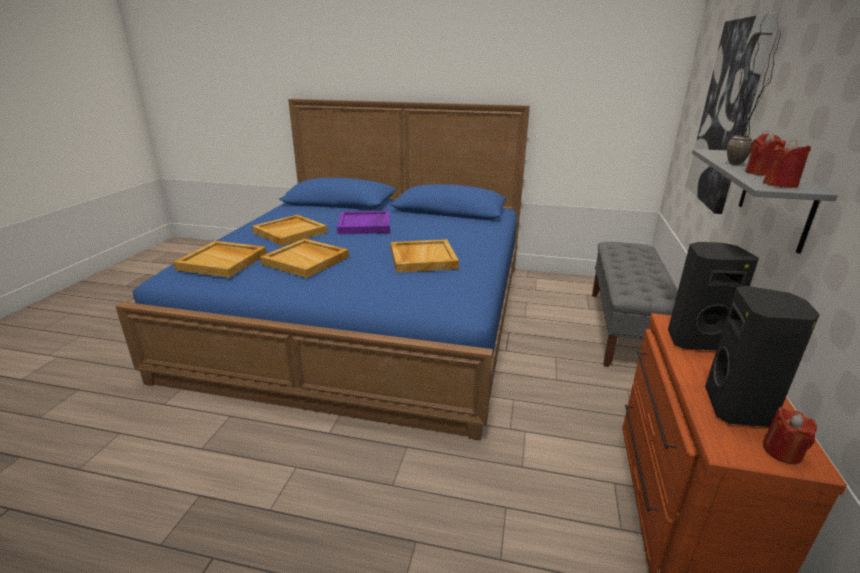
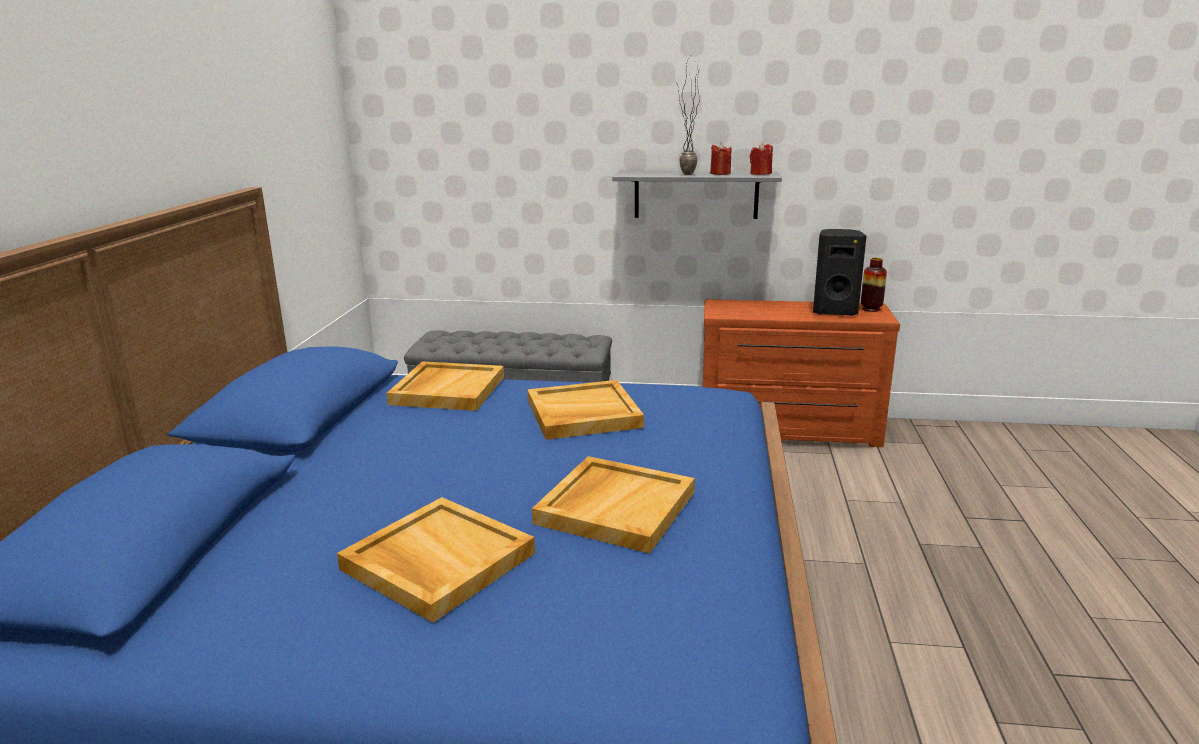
camera: 95 degrees left, 5 degrees down
(223, 261) = (647, 610): beige tray -> beige tray (447, 390)
(365, 225) = (399, 476): purple tray -> none
(695, 339) = (747, 311): black speaker -> none
(727, 115) = (540, 146): picture -> none
(782, 451) = (871, 309): red candle -> vase

